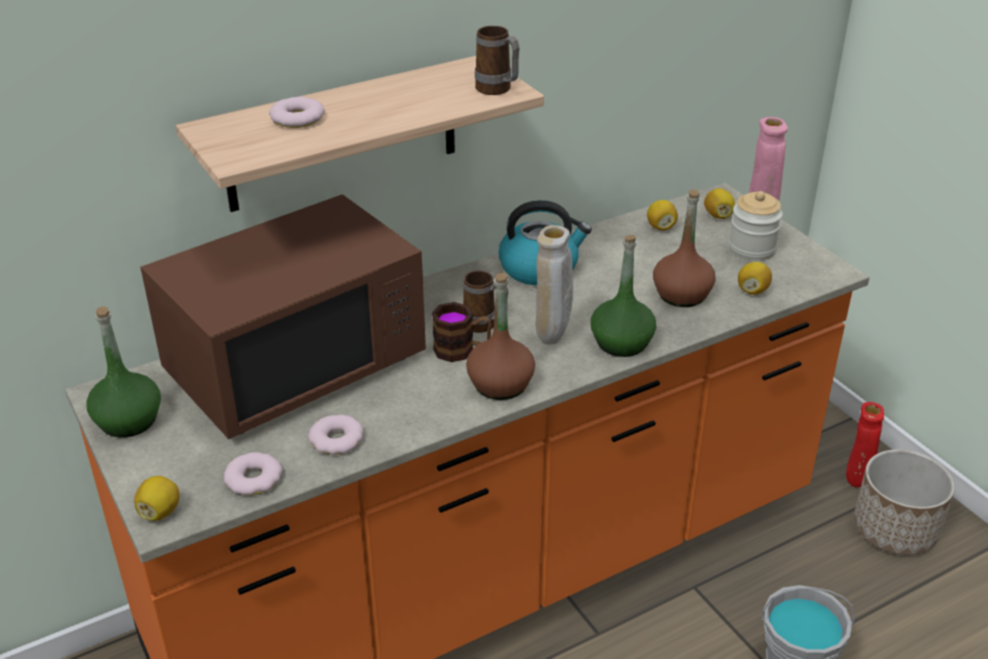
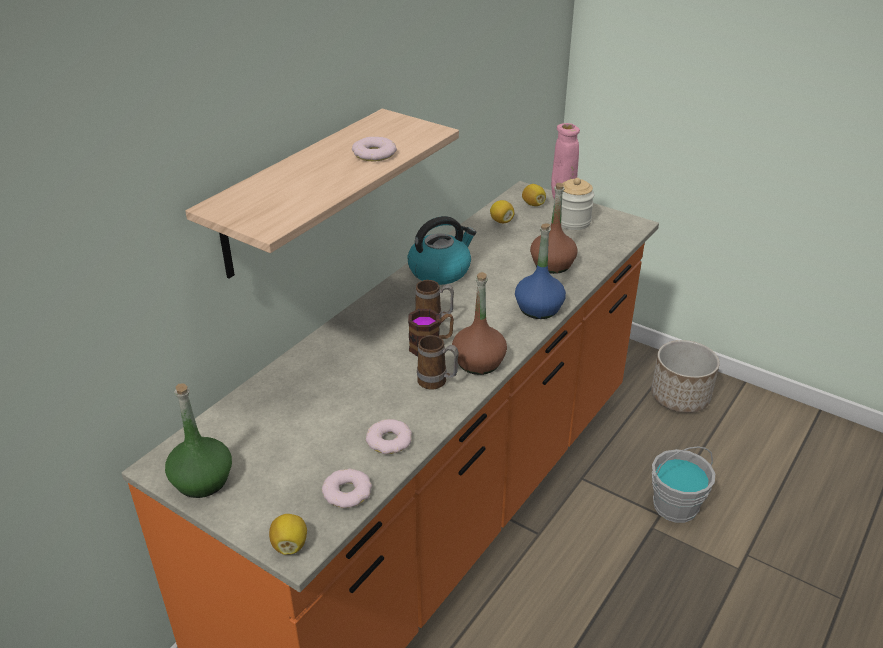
camera: 25 degrees left, 0 degrees up
(296, 366) = (311, 394): brown microwave -> none
(297, 118) = (287, 184): donut -> donut (374, 154)
(498, 91) = (422, 132): mug -> mug (437, 382)
(552, 338) = (489, 319): beige vase -> none
(621, 343) = (538, 308): green bottle -> blue bottle
(752, 290) = (595, 250): lemon -> none
(856, 481) = (639, 373): red vase -> none

